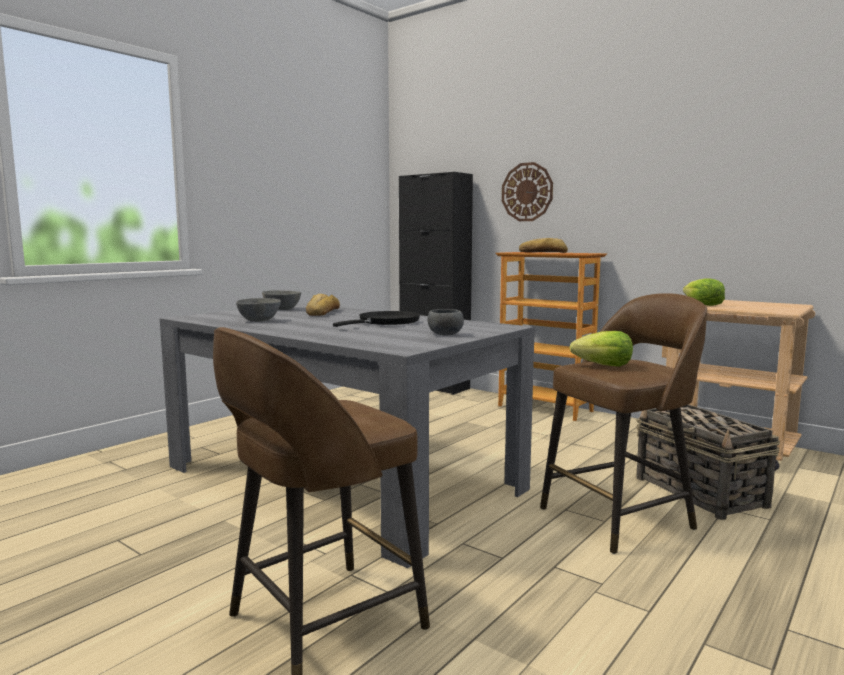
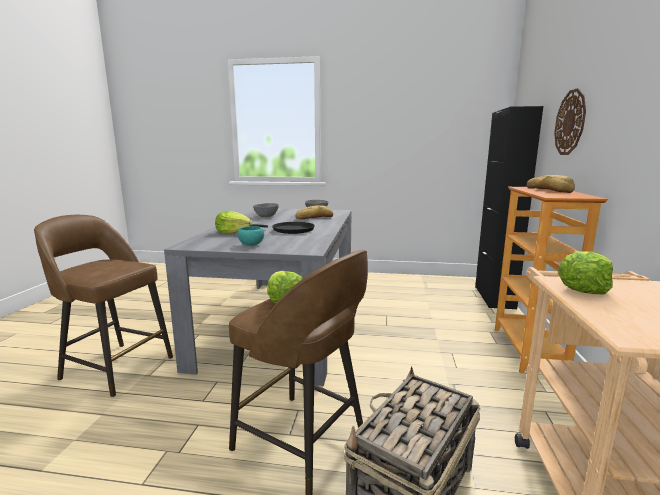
camera: 60 degrees right, 5 degrees up
(350, 334) = (232, 232): none -> lettuce
(444, 334) = (251, 244): grey bowl -> turquoise bowl

